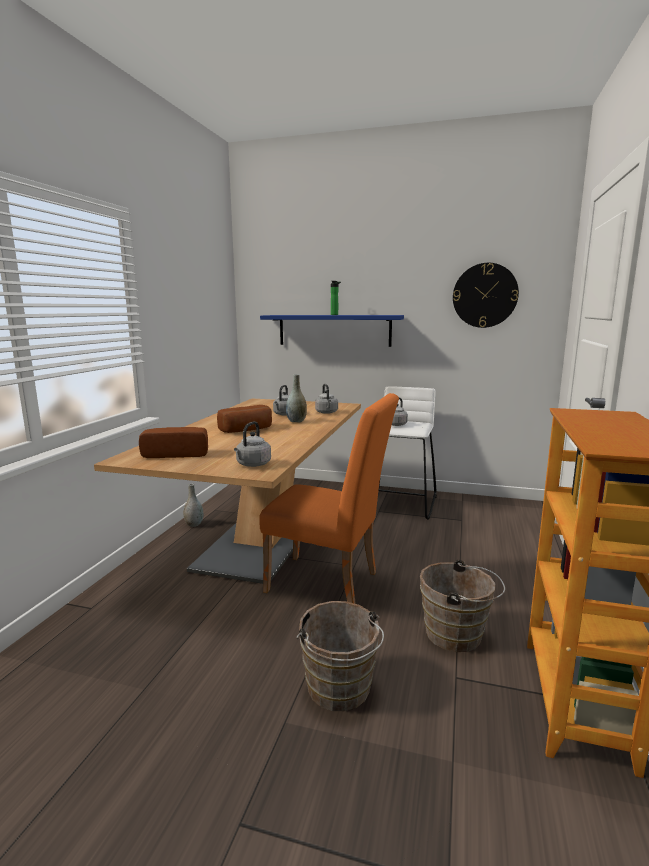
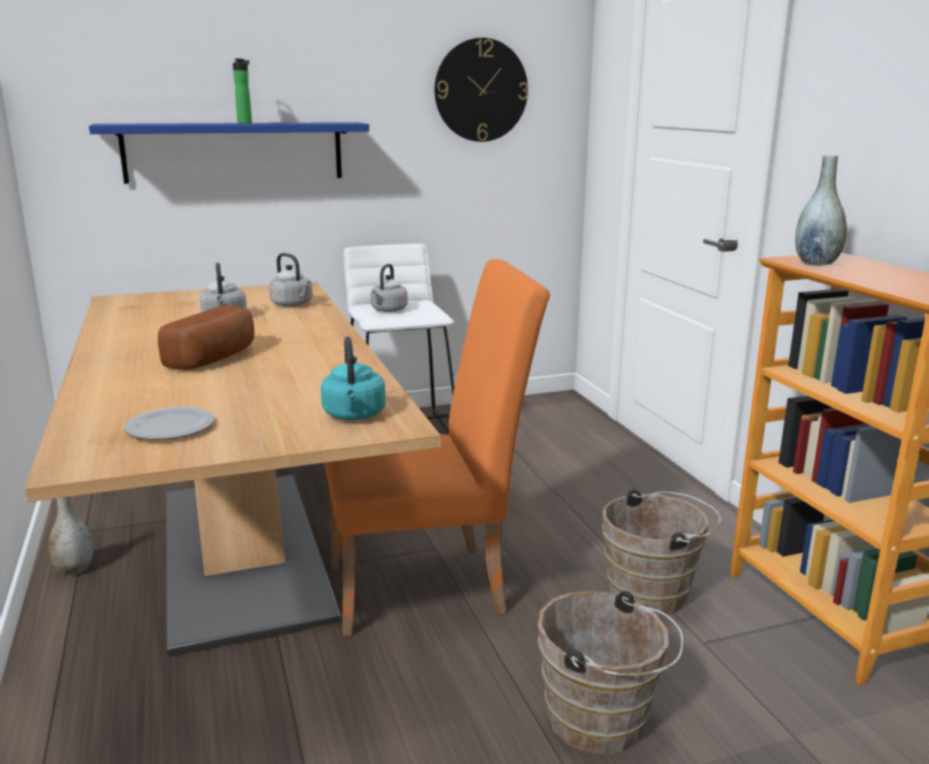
camera: 35 degrees left, 5 degrees up
(177, 454) = (172, 427): bread -> plate
(252, 465) = (354, 416): grey kettle -> turquoise kettle
(296, 421) = (272, 328): grey vase -> grey vase (816, 263)

